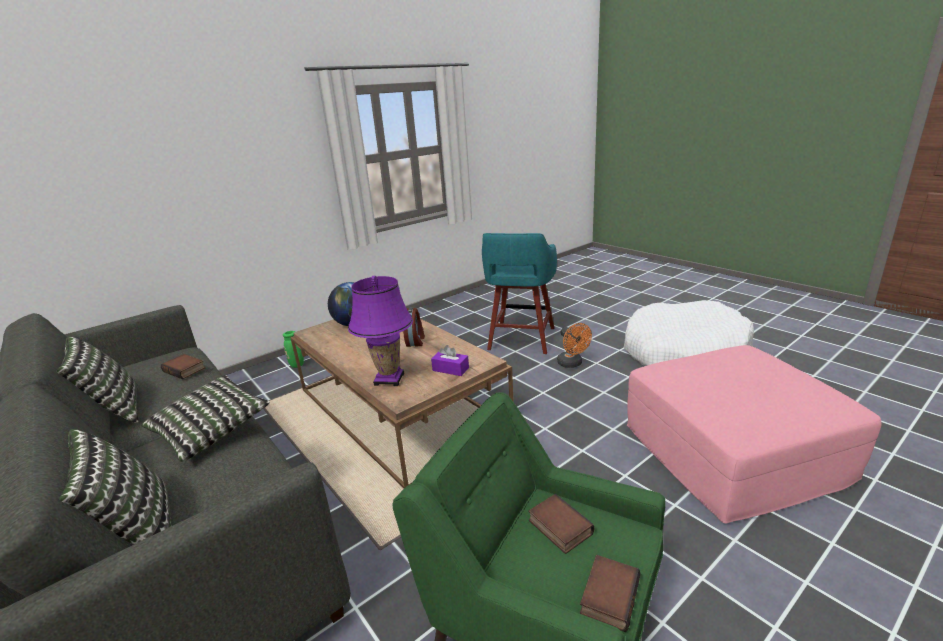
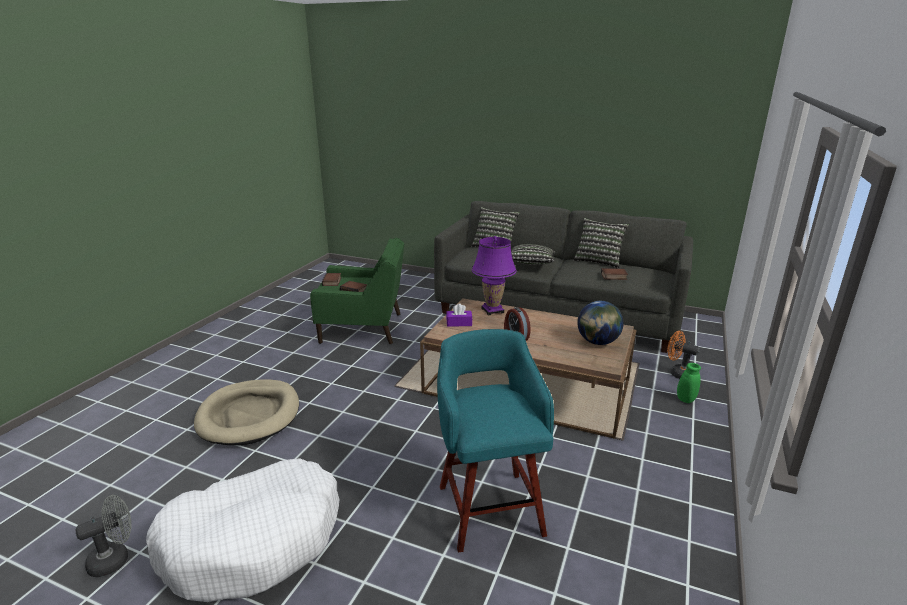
camera: 150 degrees right, 0 degrees up
(572, 364) = (400, 477): orange fan -> orange fan (678, 373)
(733, 452) = (249, 415): pink ottoman -> beige dog bed
(785, 361) = (115, 559): none -> grey fan

